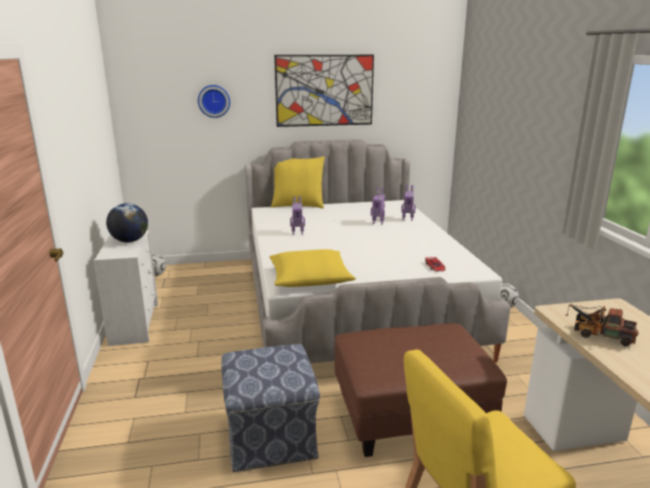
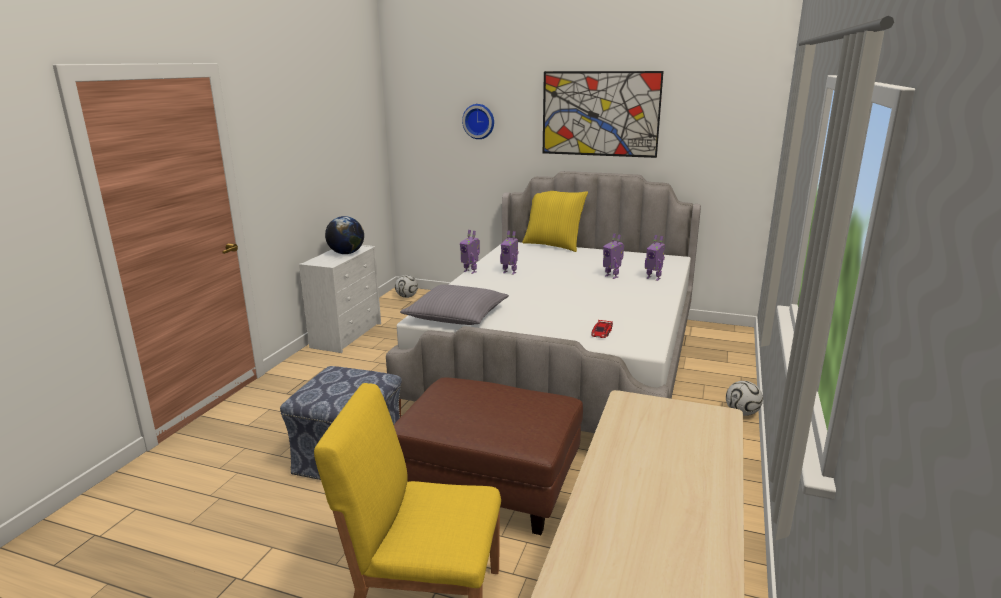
camera: 30 degrees right, 0 degrees up
(263, 238) = (470, 271): none -> toy robot
(310, 278) = (456, 316): yellow pillow -> grey pillow
(598, 335) = (632, 436): toy truck -> none

